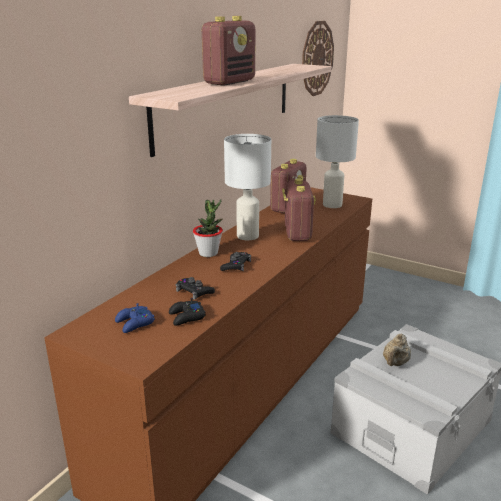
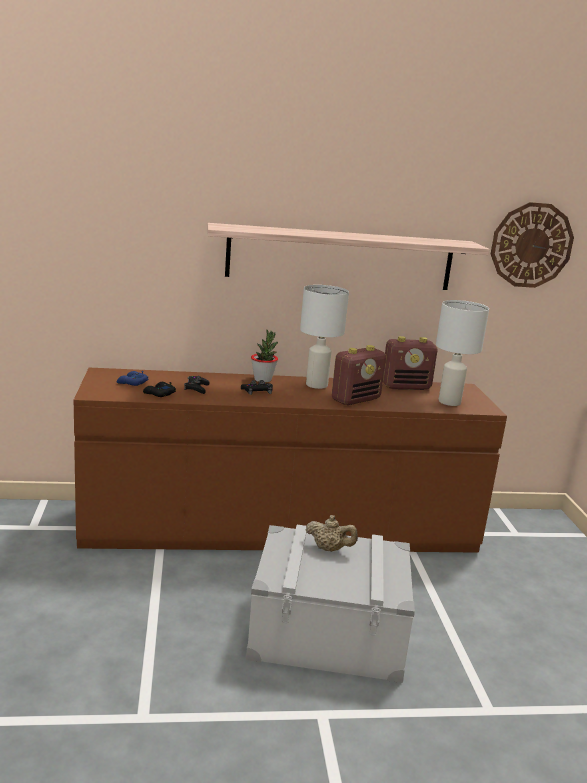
camera: 50 degrees right, 5 degrees down
(230, 82) = (313, 233): radio -> none
(395, 363) = (329, 549): beige teapot -> beige teapot turned 150 degrees counterclockwise

